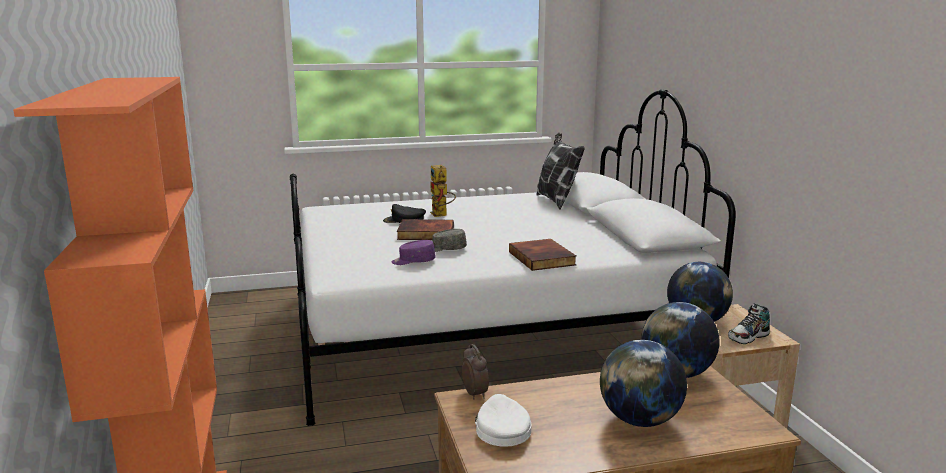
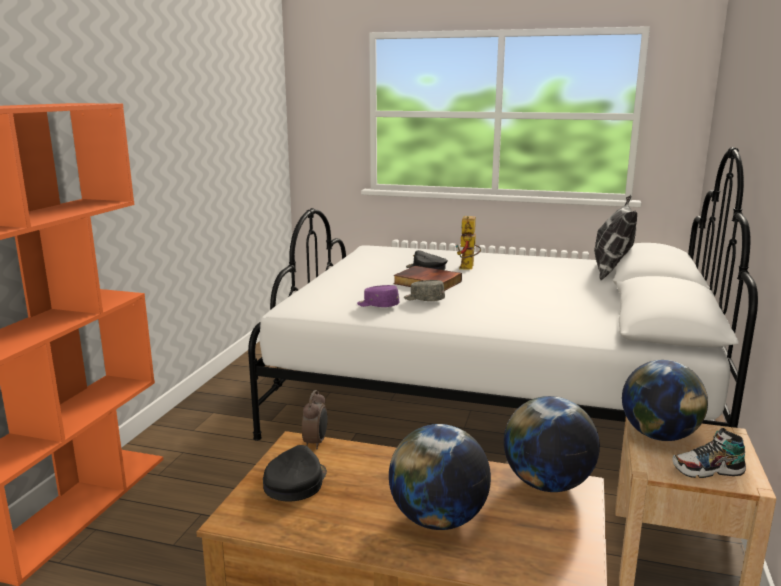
camera: 30 degrees right, 0 degrees up
(501, 429) = (294, 482): white cap -> black cap
(543, 258) = (506, 325): book -> none

